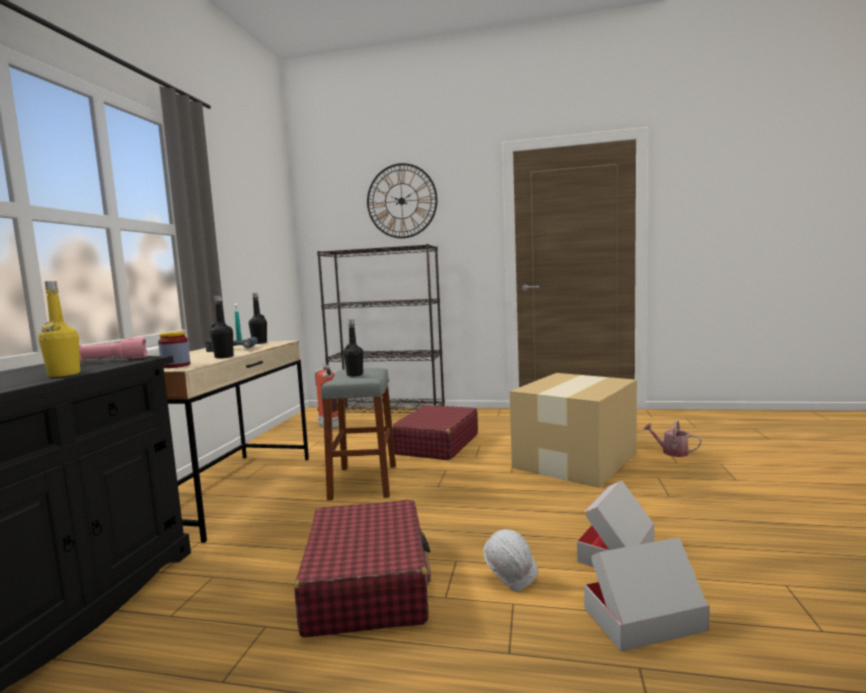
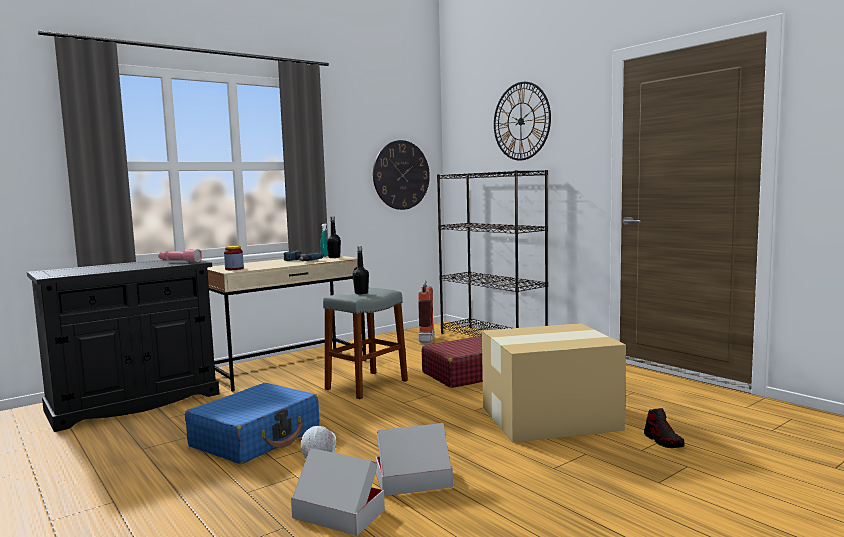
camera: 40 degrees right, 0 degrees up
(64, 374) = (138, 268): yellow bottle -> none
(224, 357) = (273, 266): black bottle -> none
(268, 252) = (401, 175): none -> wall clock
(367, 583) = (256, 438): red suitcase -> blue suitcase
(671, 452) = (663, 441): watering can -> shoe

